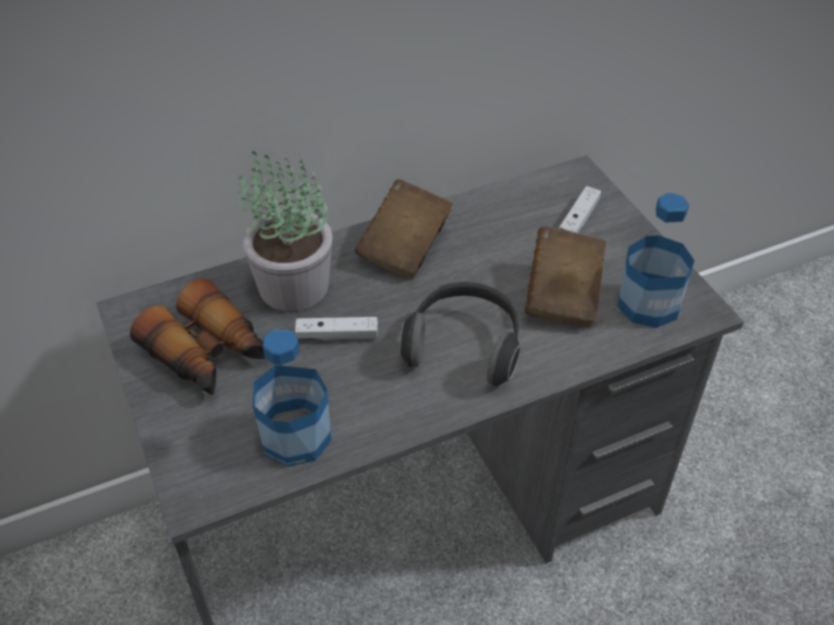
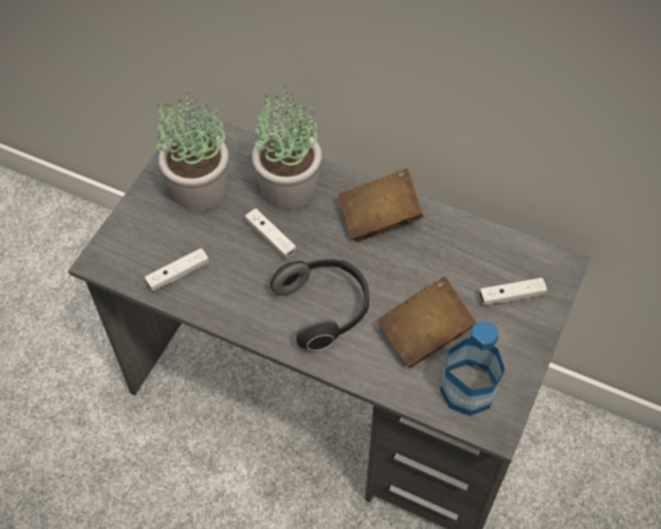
camera: 50 degrees right, 10 degrees up
(209, 355) = (198, 189): binoculars -> potted plant
(295, 436) = (178, 274): bottle -> white game controller

